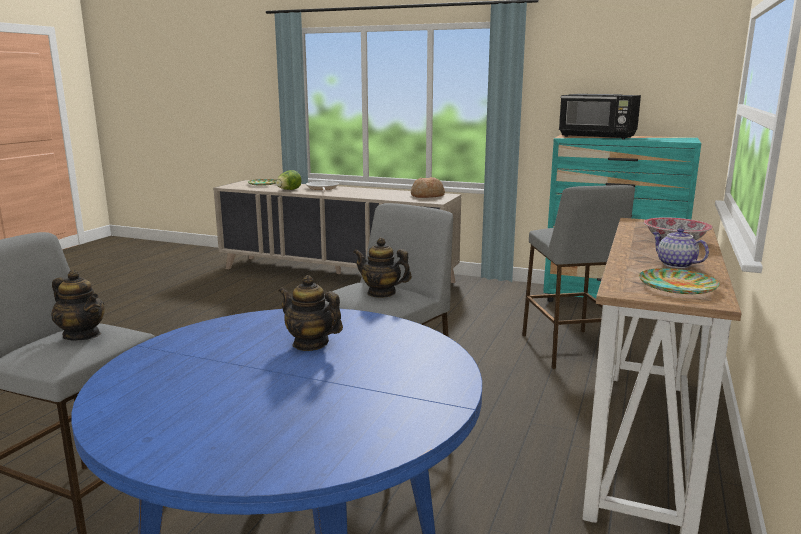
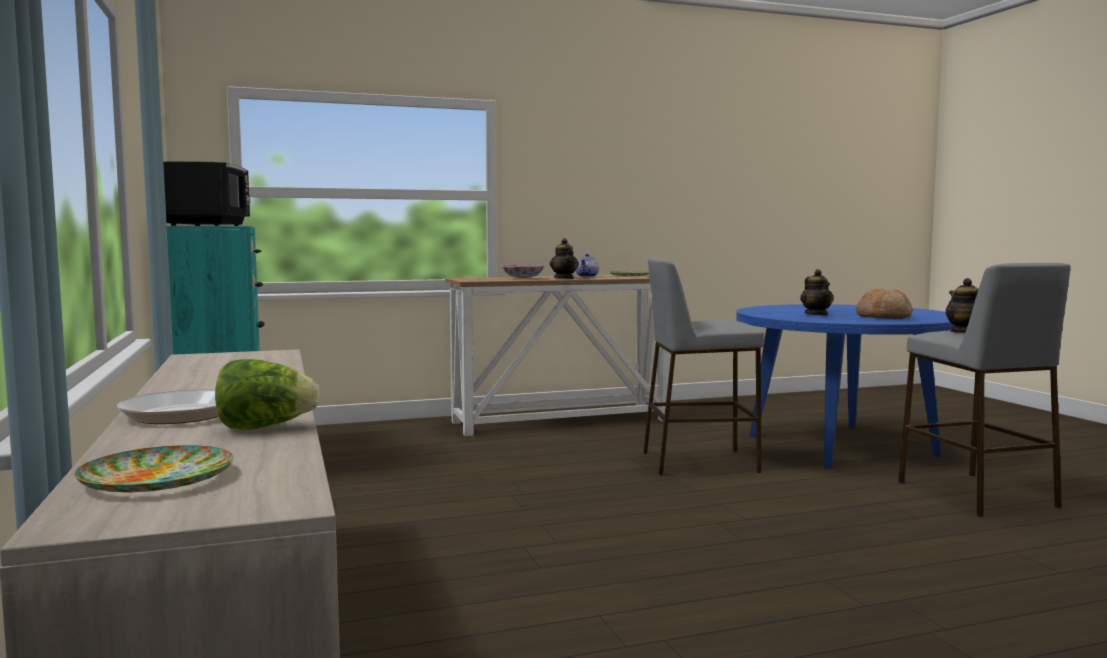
camera: 130 degrees left, 10 degrees down
(381, 293) = (715, 320): teapot -> teapot (564, 278)
(427, 196) = (220, 360): bread -> bread (884, 317)
(569, 349) = (419, 451): grey stool -> none

